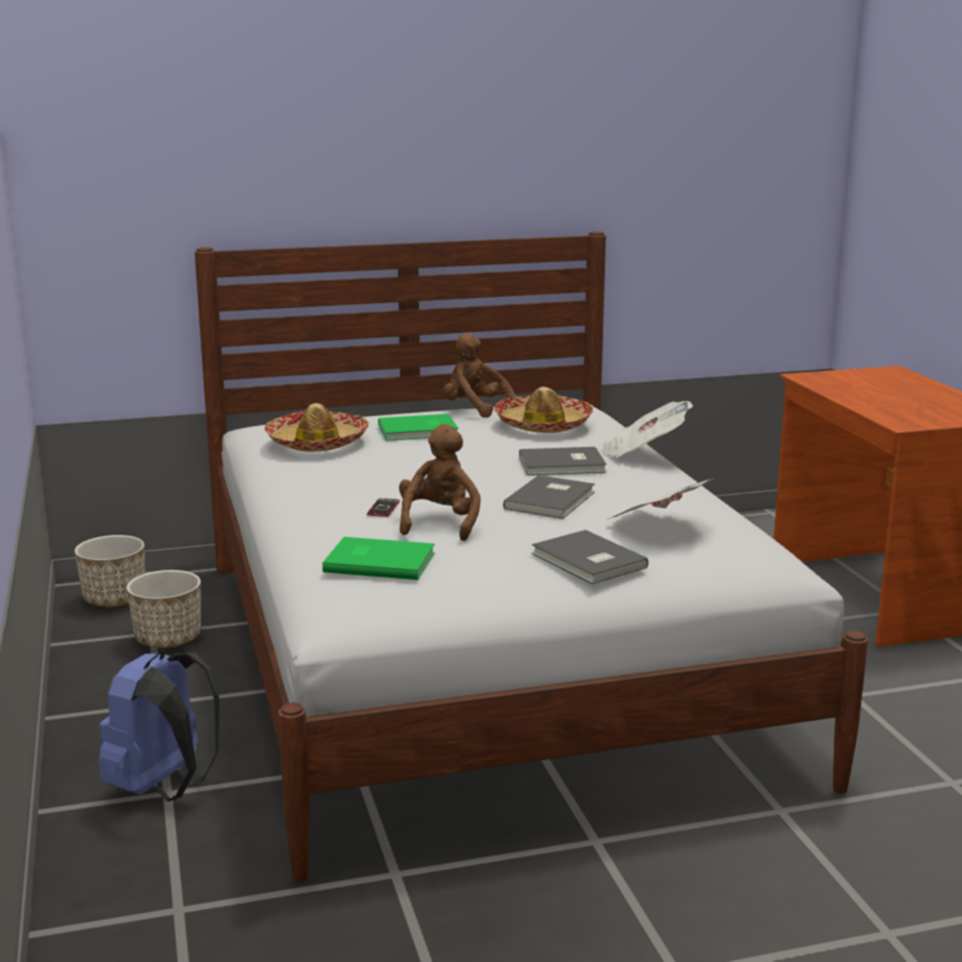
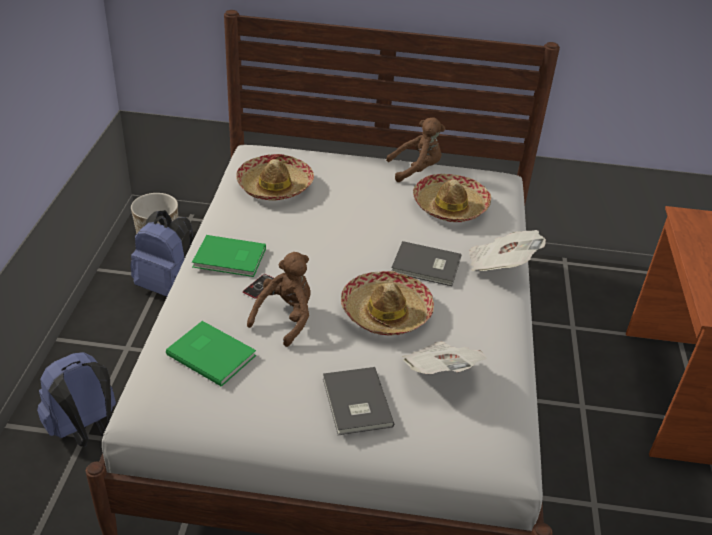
camera: 20 degrees right, 20 degrees up
(168, 639) = (167, 286): planter -> blue backpack
(419, 431) = (355, 190): green book -> green book (230, 259)
(475, 409) = (416, 170): brown plush toy -> brown plush toy turned 105 degrees clockwise
(552, 500) = (385, 312): grey book -> hat

